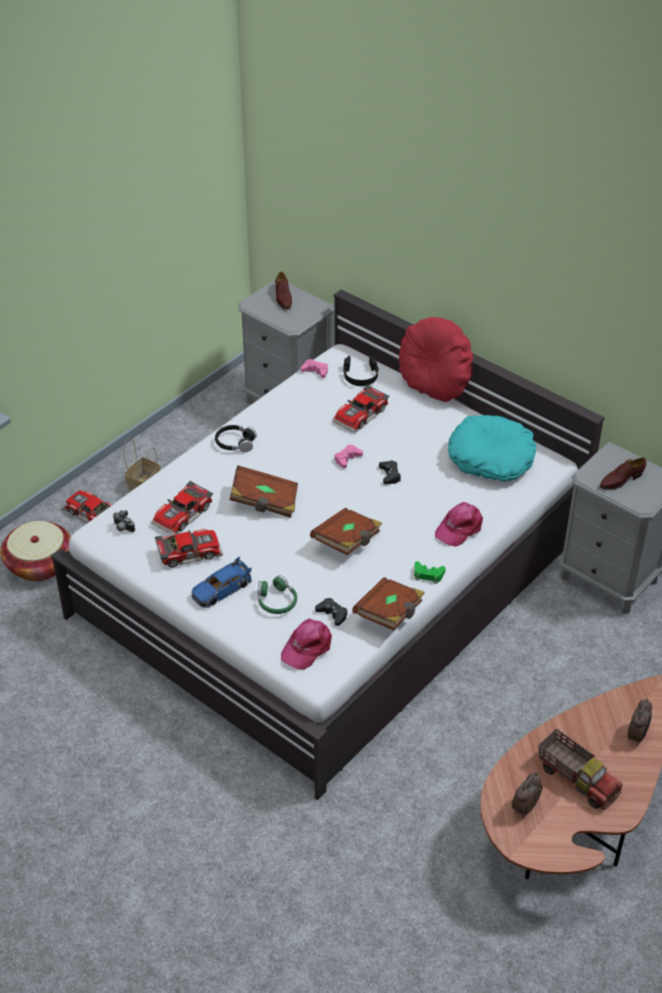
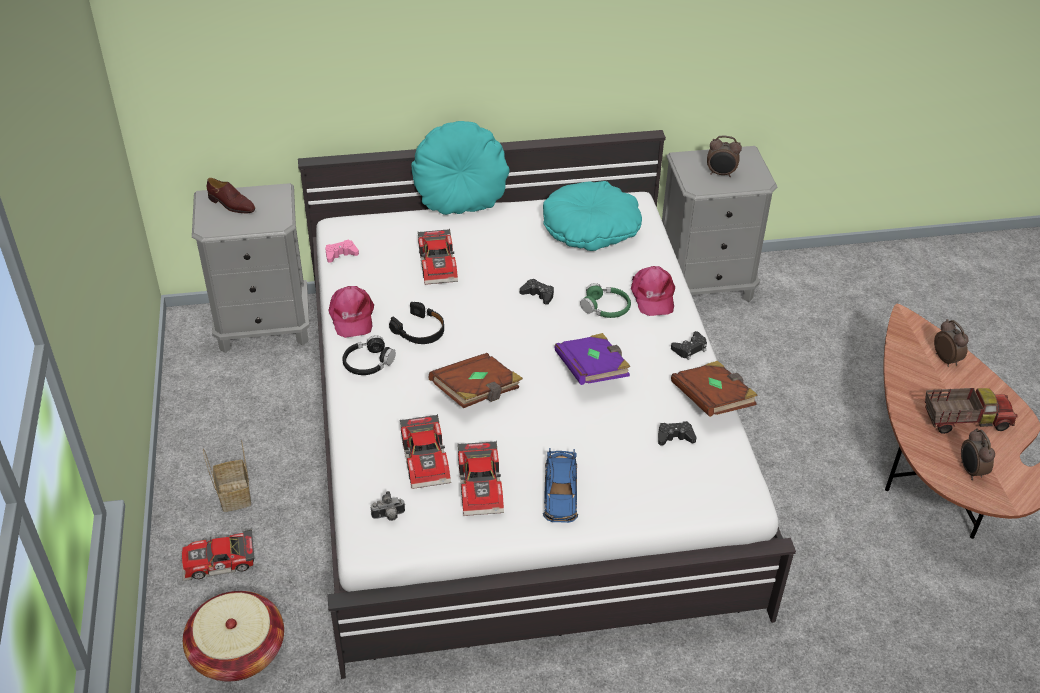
camera: 50 degrees left, 0 degrees up
(189, 551) = (483, 485): toy car -> toy car turned 150 degrees clockwise
(276, 601) = (619, 464): green headphones -> green headphones (606, 308)
(307, 647) = (700, 479): pink cap -> pink cap (351, 316)
(347, 459) = (485, 306): pink game controller -> none
(347, 541) = (592, 371): brown book -> purple book
(360, 376) = (386, 233): black headphones -> black headphones (420, 330)
(428, 575) = (689, 348): green game controller -> black game controller
(434, 388) = (461, 204): red pillow -> turquoise pillow
(621, 480) = (721, 174): brown shoe -> alarm clock

